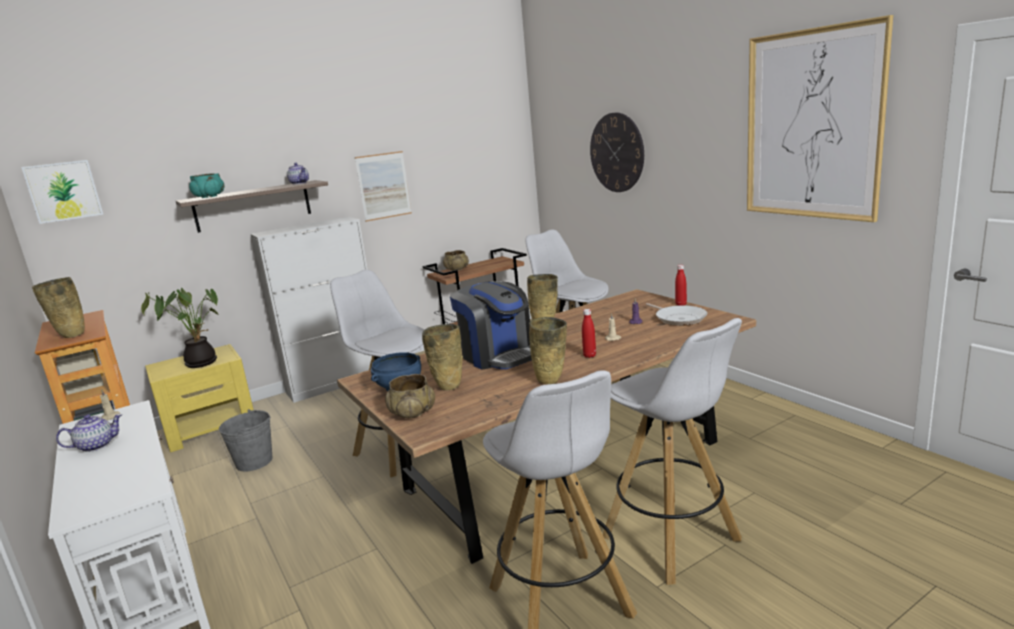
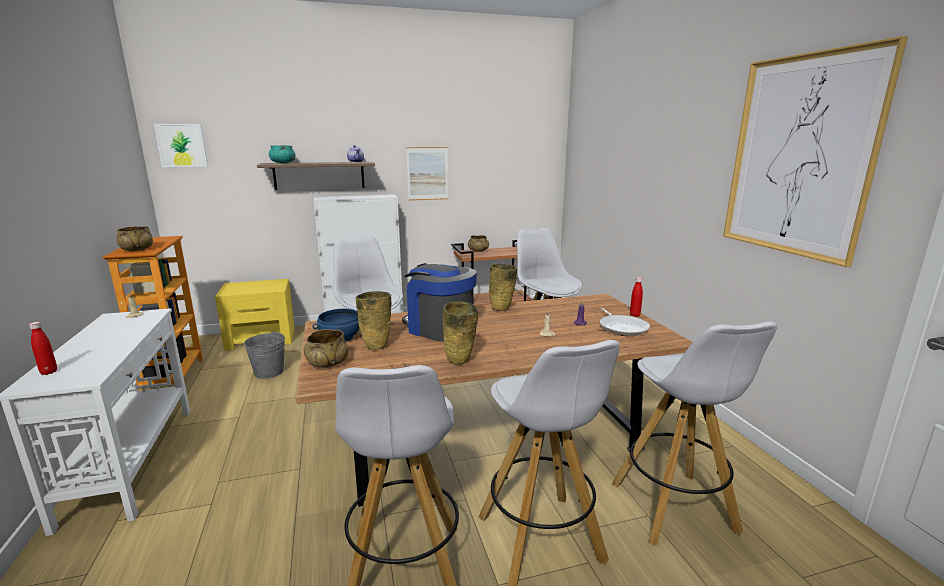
camera: 15 degrees right, 0 degrees up
(70, 335) = (137, 249): beige vase -> beige bowl
(96, 445) = (102, 335): teapot -> none
(200, 362) = (257, 288): potted plant -> none
(498, 355) = (439, 328): coffee machine -> coffee machine turned 150 degrees clockwise
(589, 355) = (513, 345): red bottle -> red bottle (49, 372)
(616, 152) = (624, 168): wall clock -> none
(773, 480) = (674, 508): none -> white stool

